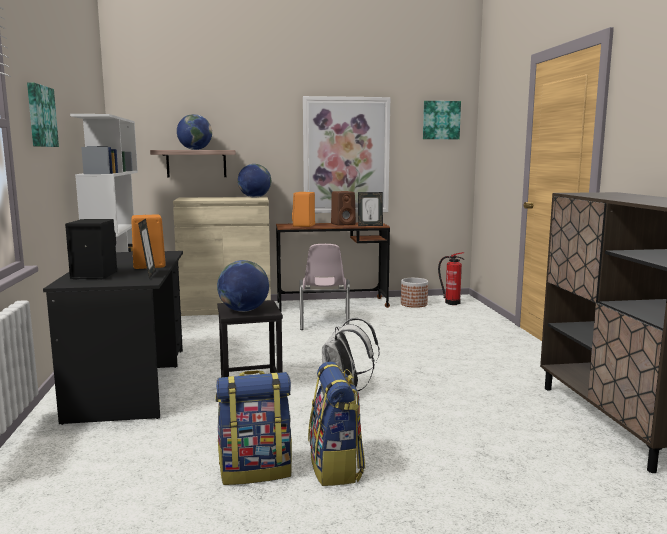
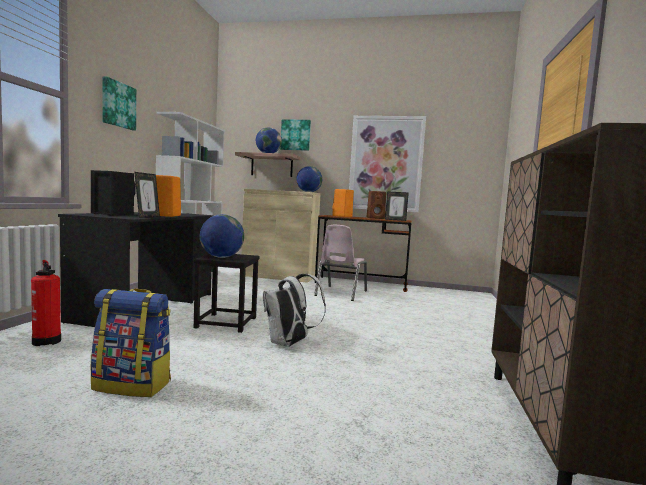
camera: 20 degrees right, 5 degrees down
(336, 467) = (200, 399): backpack -> none
(414, 304) = (431, 293): planter -> none
(441, 120) = (472, 136): picture -> picture (295, 135)
(451, 303) = (467, 296): fire extinguisher -> fire extinguisher (47, 340)

